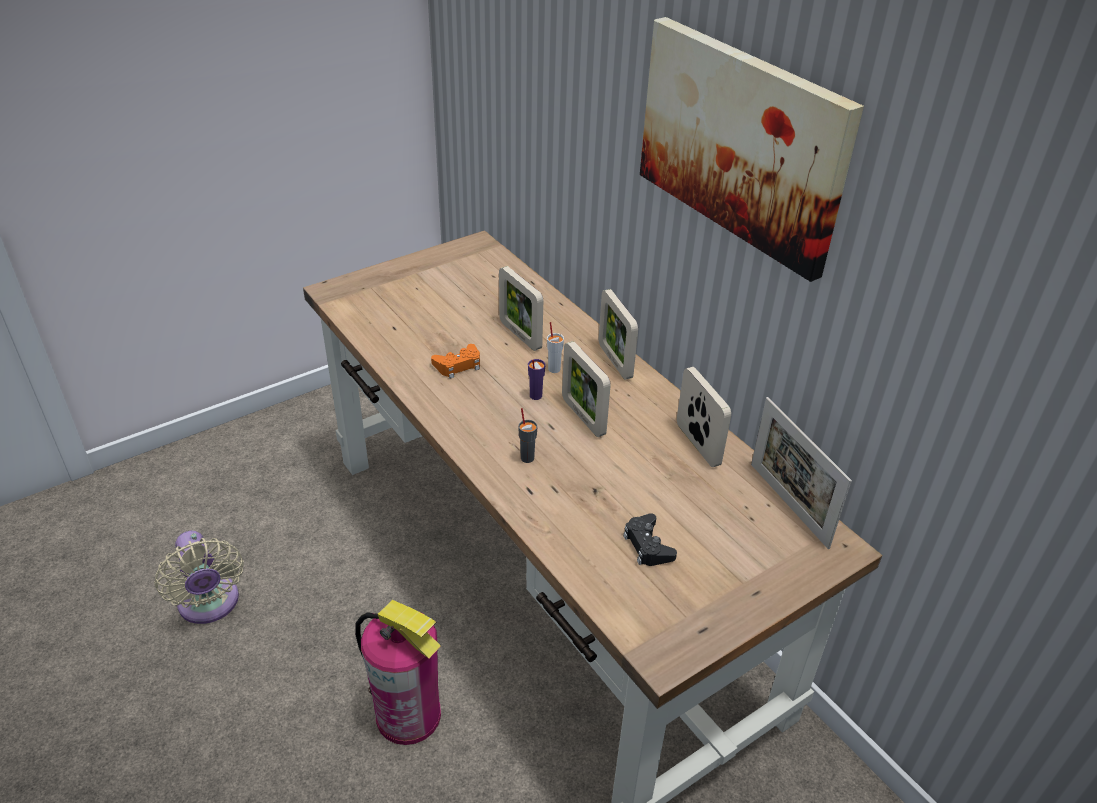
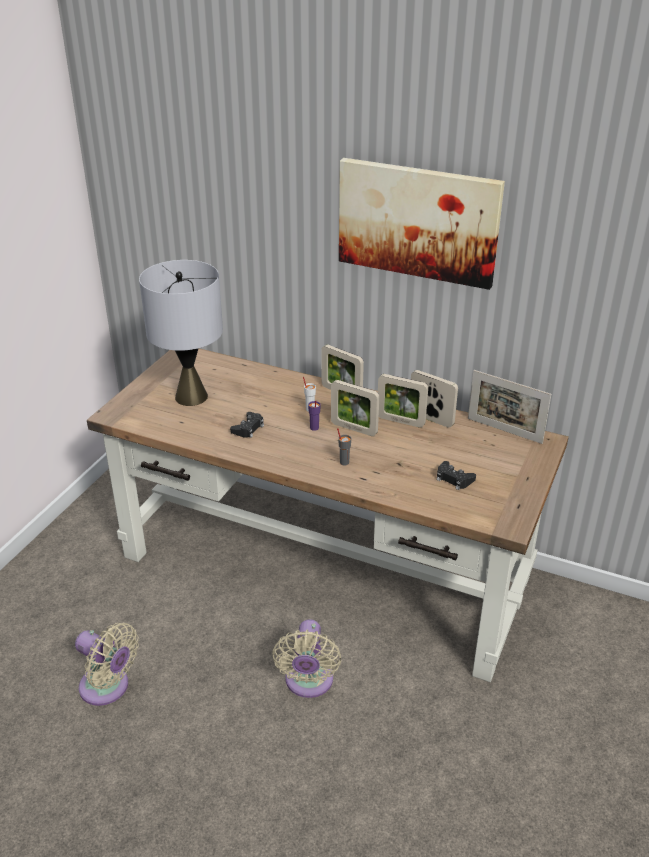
camera: 30 degrees left, 5 degrees down
(408, 714) = (308, 683): fire extinguisher -> beige fan
(434, 301) = (191, 397): none -> grey table lamp
(458, 365) = (248, 428): orange game controller -> black game controller
(520, 335) = (269, 398): picture frame -> picture frame (400, 421)

